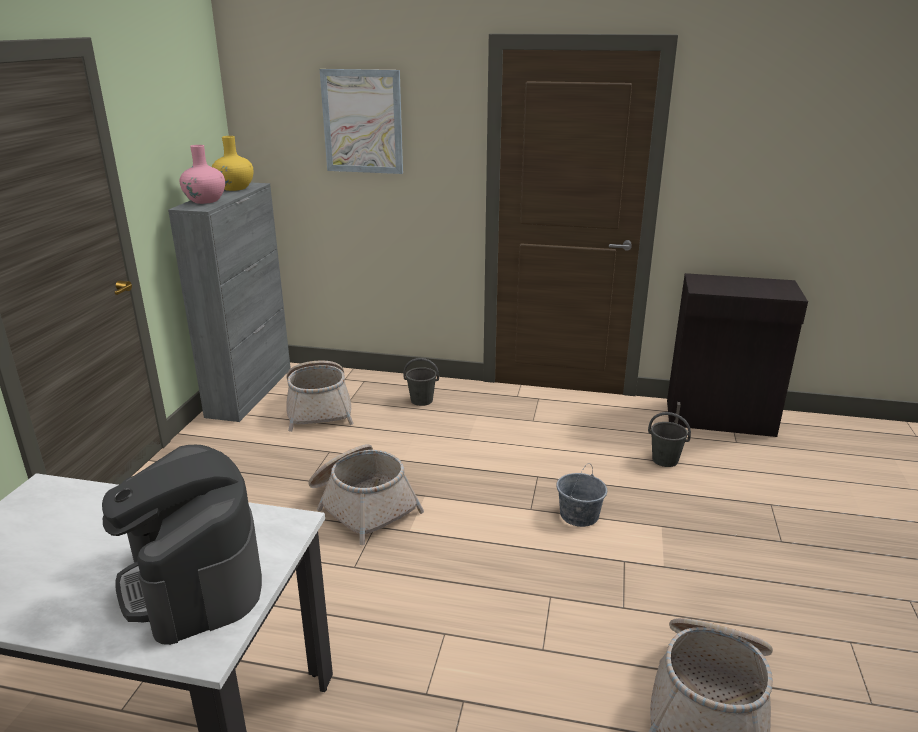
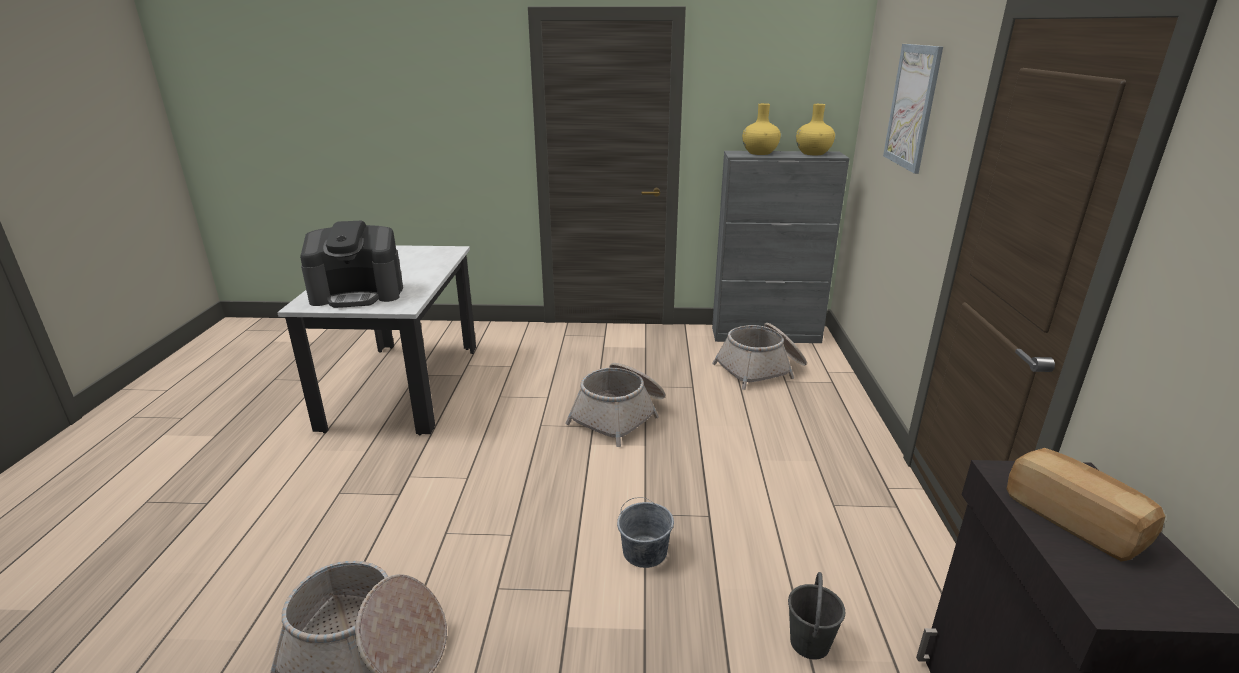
camera: 80 degrees right, 0 degrees up
(193, 580) = (358, 293): coffee machine -> coffee machine turned 150 degrees counterclockwise
(205, 201) = (759, 153): pink vase -> yellow vase
(422, 400) = (820, 421): grey bucket -> none
(735, 287) = (1074, 520): none -> bread

